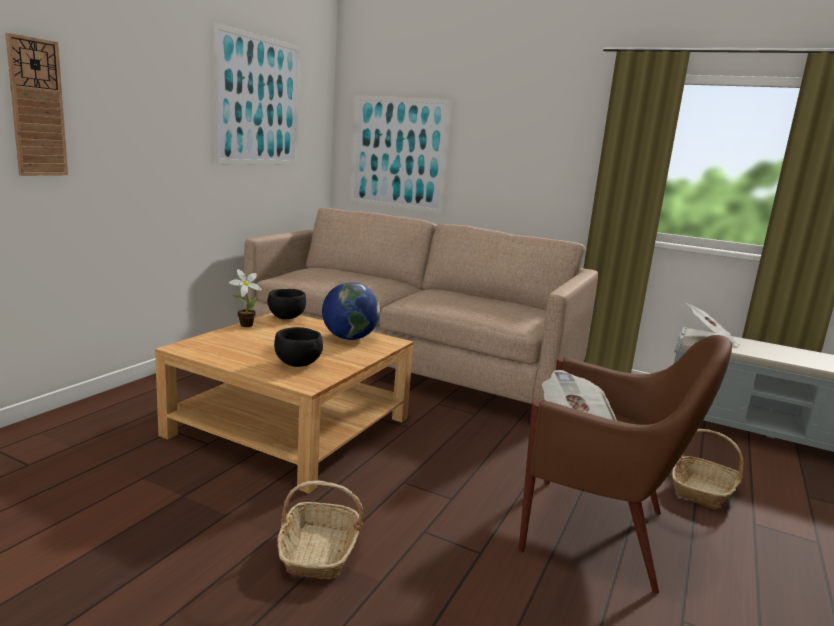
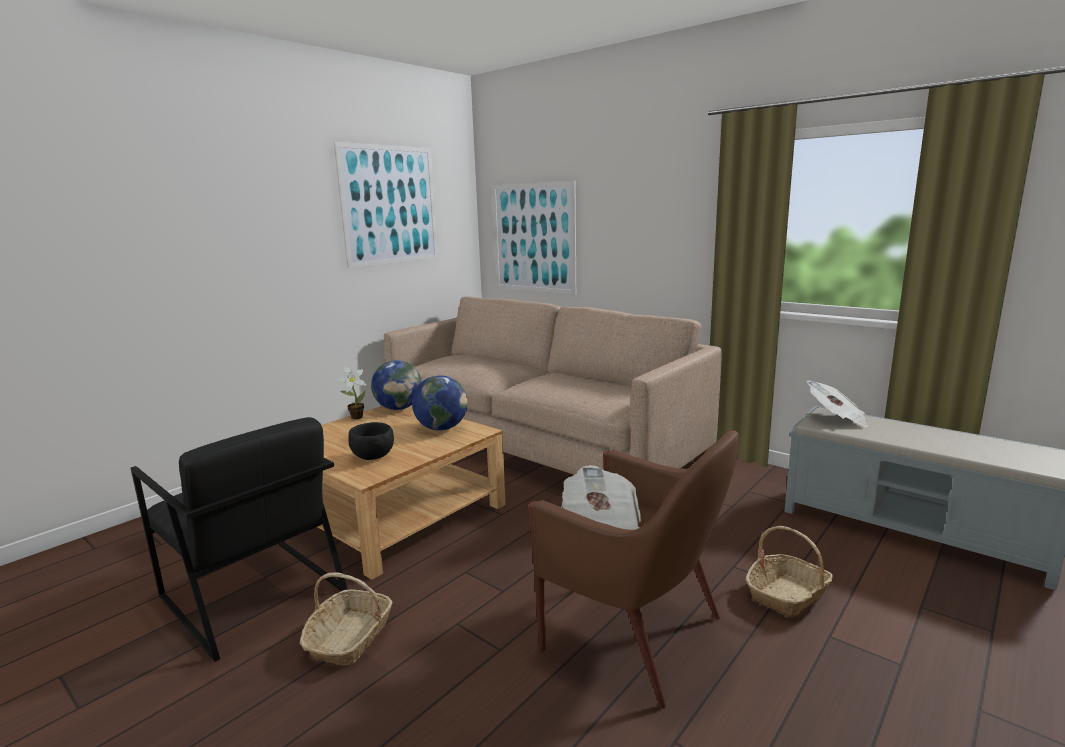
camera: 15 degrees right, 0 degrees up
(37, 108) = (167, 242): wall clock -> none
(179, 514) = (252, 594): none -> black armchair
(286, 317) = (399, 408): black bowl -> globe

